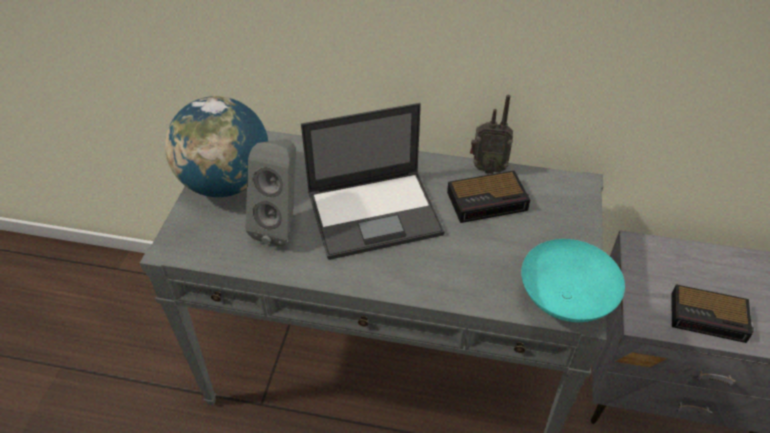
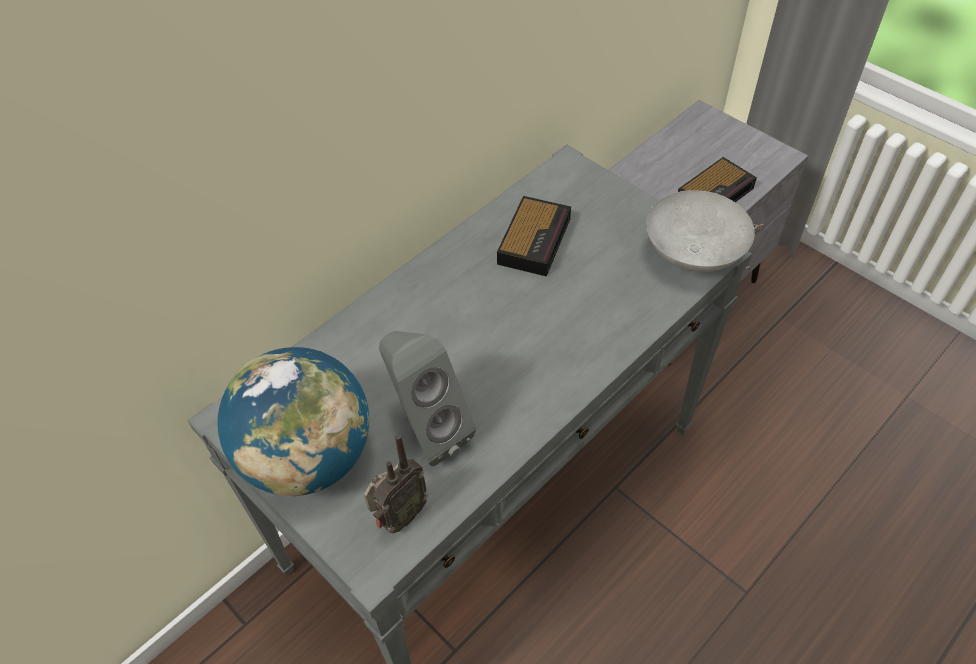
camera: 55 degrees left, 5 degrees up
(376, 213) = (478, 336): laptop -> none
(487, 168) = (489, 216): radio -> radio (399, 517)
(563, 299) = (692, 255): turquoise bowl -> grey bowl

